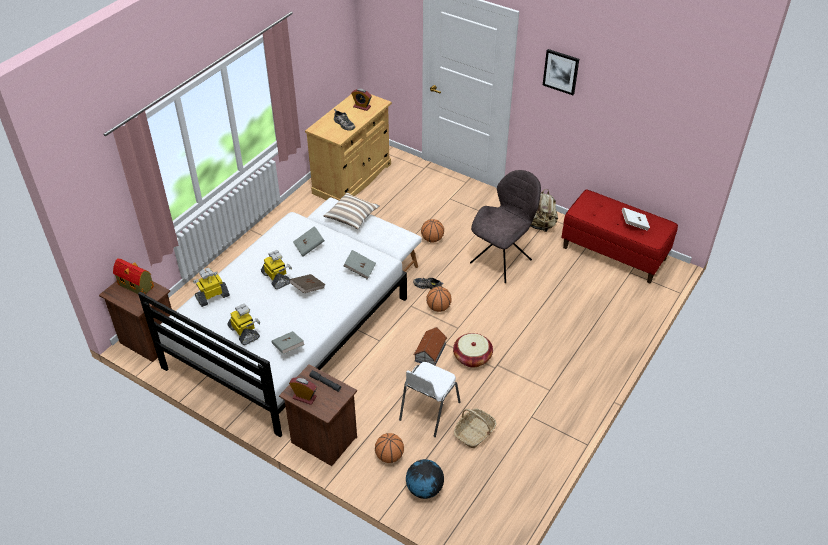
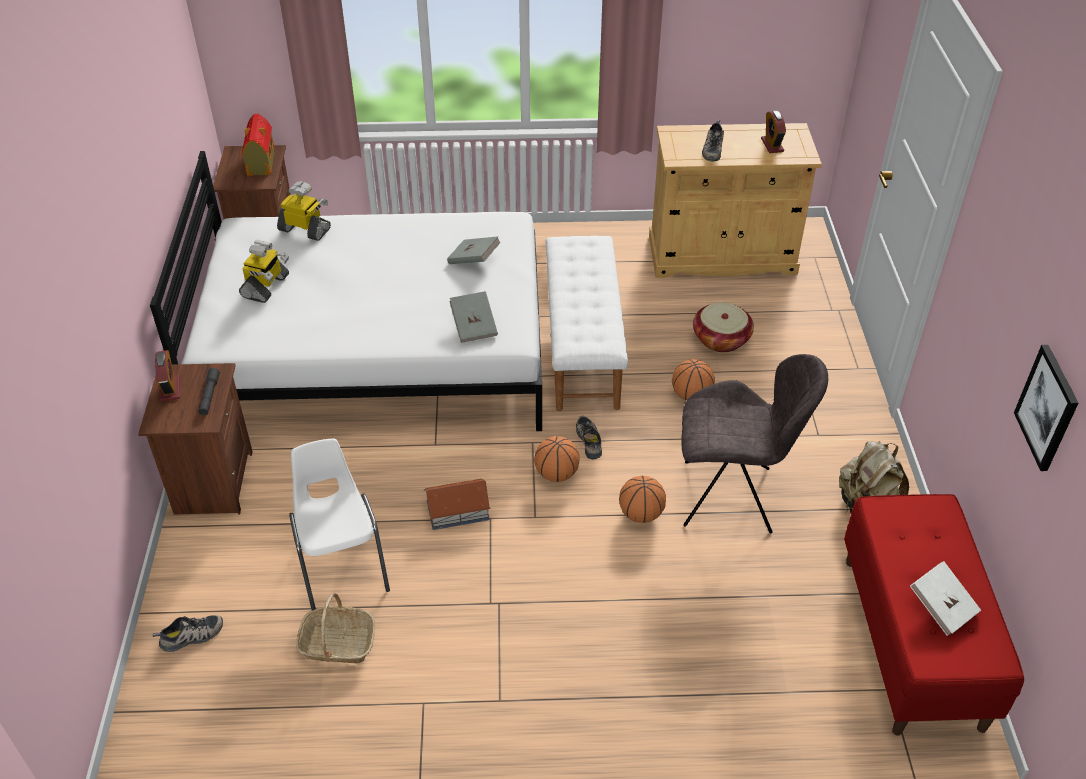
camera: 55 degrees right, 0 degrees up
(277, 278) = (387, 263): toy robot -> none
(288, 348) = (268, 337): grey book -> none
(308, 288) = (392, 299): brown book -> none
(352, 217) = (588, 273): pillow -> none
(389, 456) = (228, 566): basketball -> basketball (641, 514)
(424, 489) = (191, 637): globe -> shoe
(428, 411) = (342, 567): white chair -> white chair turned 75 degrees clockwise
(472, 357) = (489, 564): basket -> basket (721, 339)
(561, 71) = (1005, 230): picture -> picture (1047, 408)

